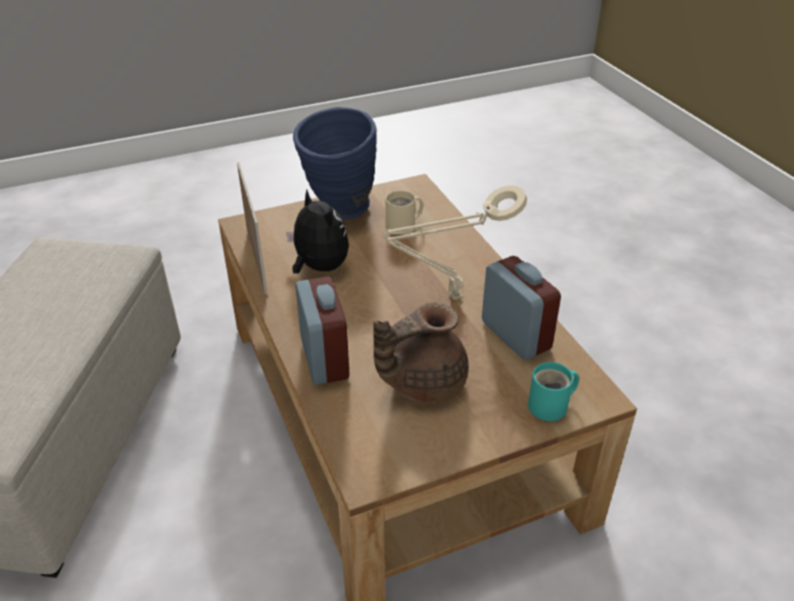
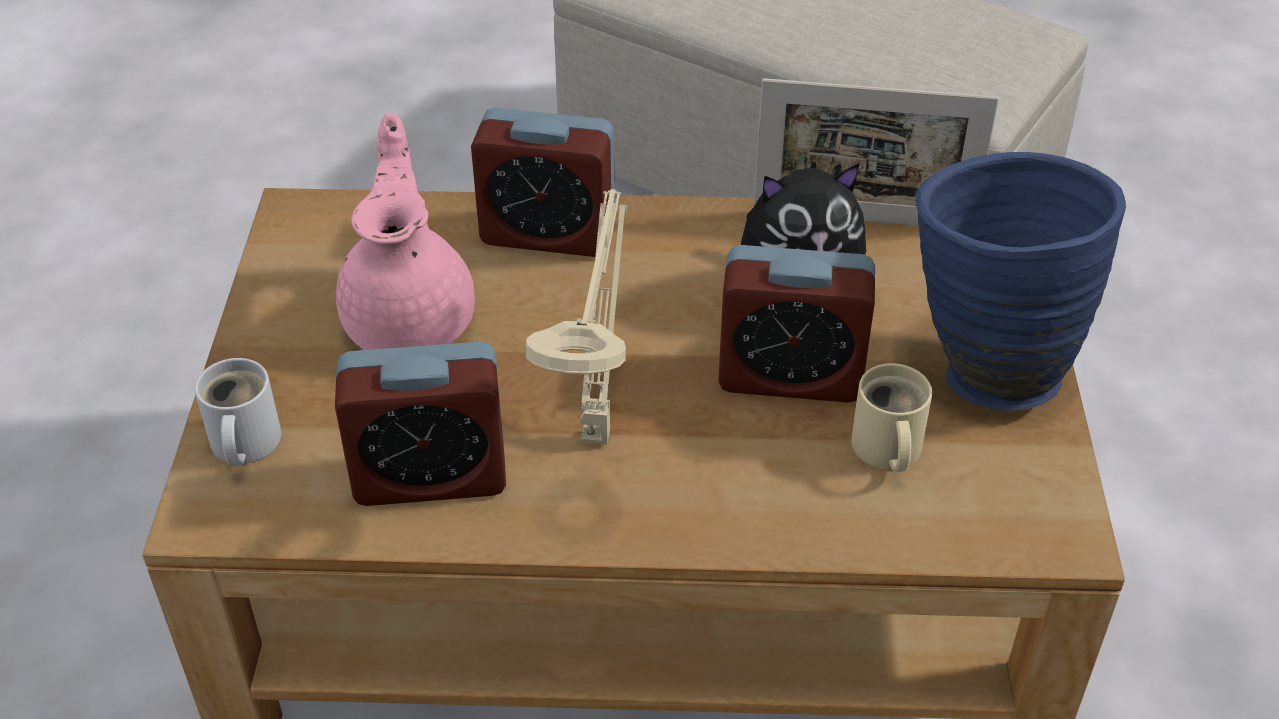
camera: 115 degrees right, 5 degrees up
(379, 256) = (790, 376): none -> alarm clock
(422, 383) = (411, 317): brown teapot -> pink teapot
(551, 406) = (242, 444): turquoise mug -> white mug

